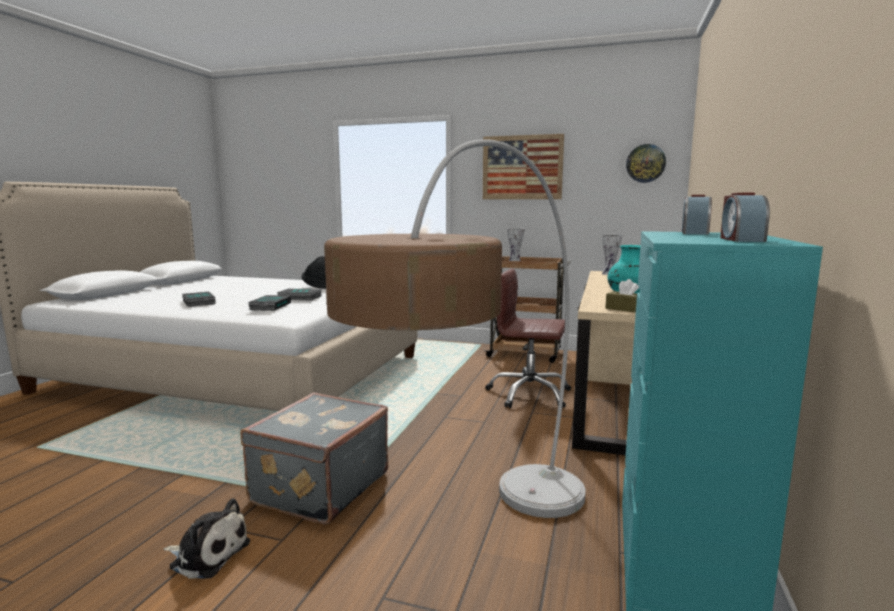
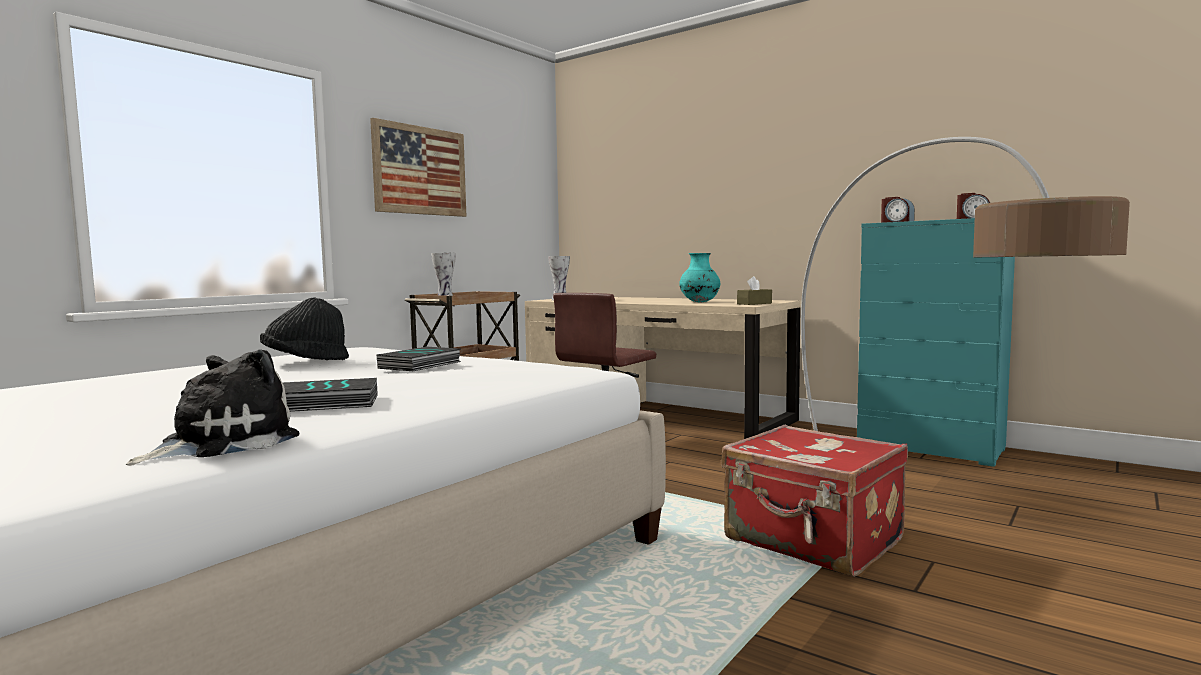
camera: 70 degrees left, 5 degrees down
(207, 554) = (975, 600): plush toy -> plush toy (221, 443)
(270, 306) = (491, 370): book -> none
(318, 487) = (813, 541): grey suitcase -> red suitcase
(645, 163) = (530, 182): wall clock -> none

